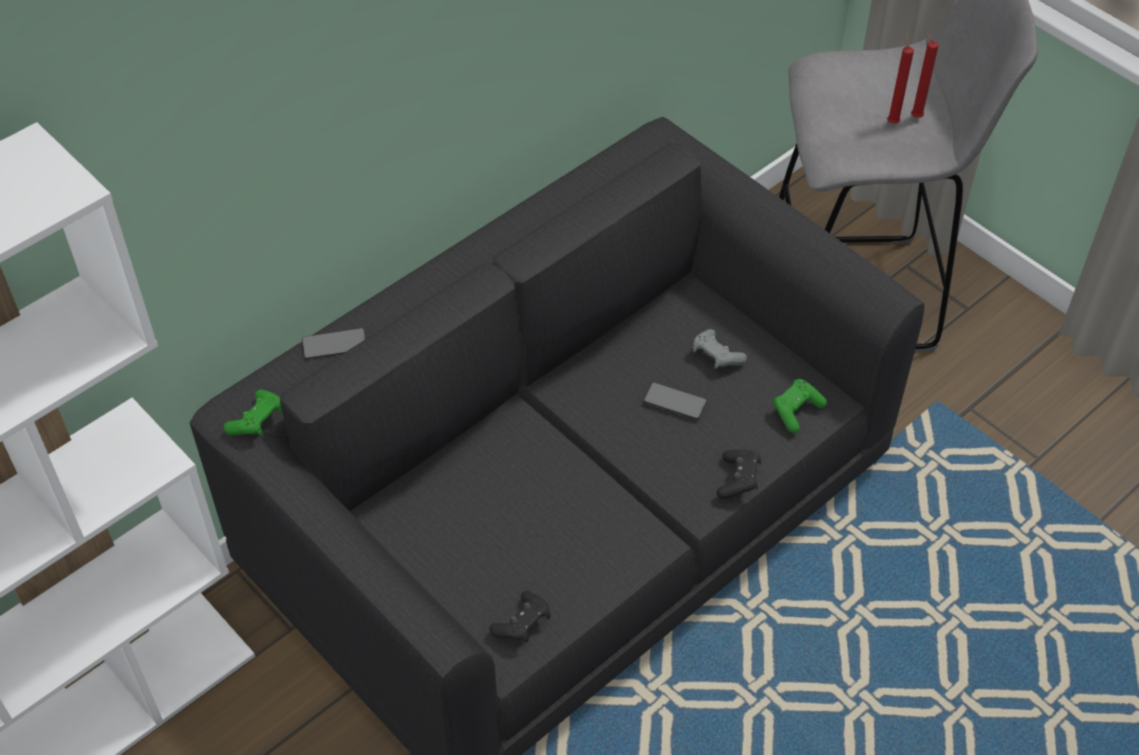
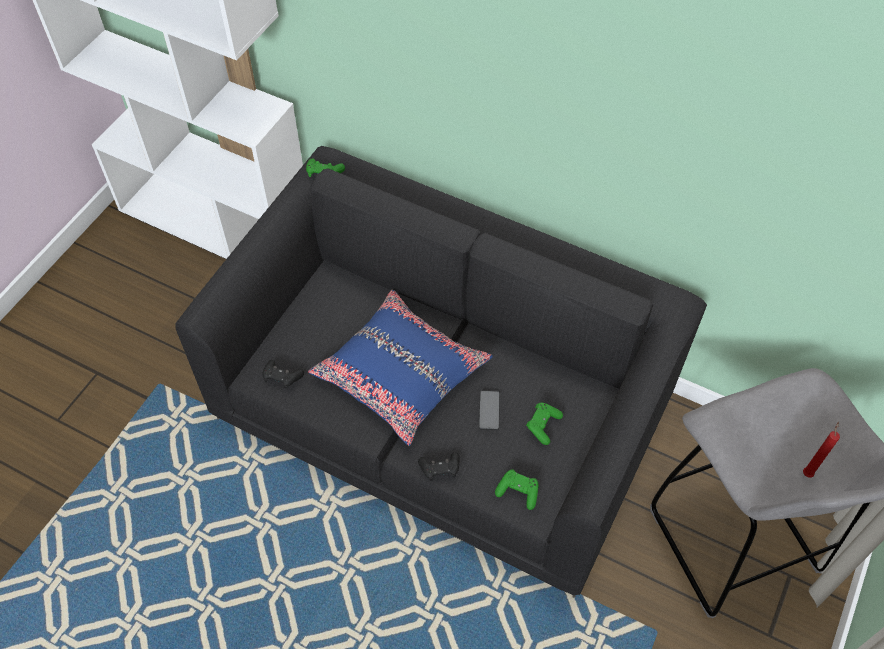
camera: 70 degrees right, 5 degrees up
(334, 345) = (397, 188): phone -> none
(577, 482) = (401, 374): none -> blue pillow
(716, 357) = (542, 426): grey game controller -> green game controller
(892, 122) = (788, 456): red candle -> none

